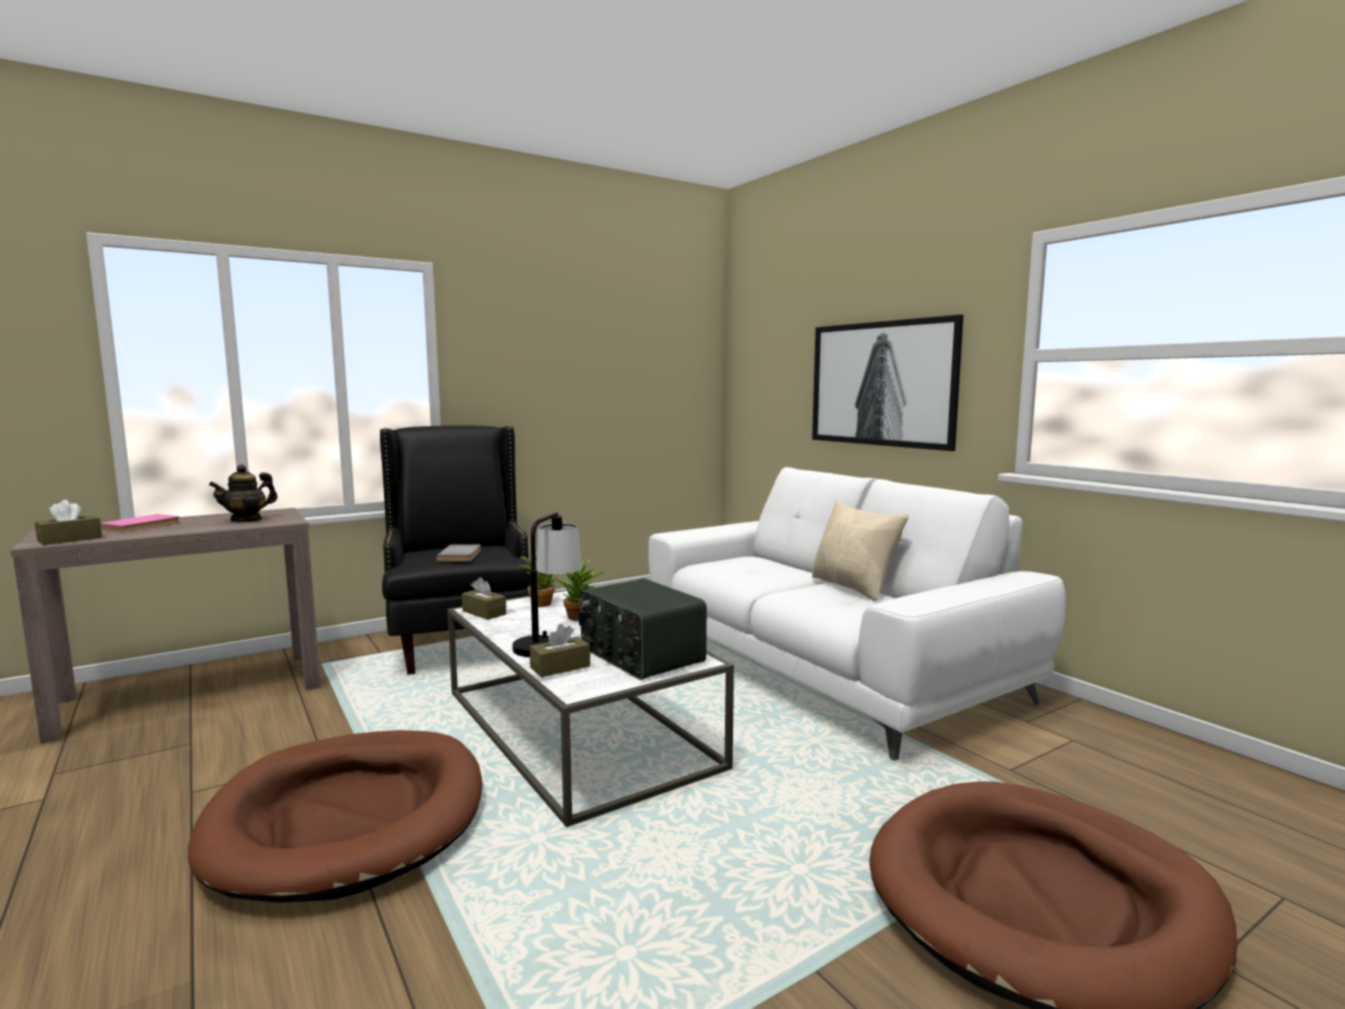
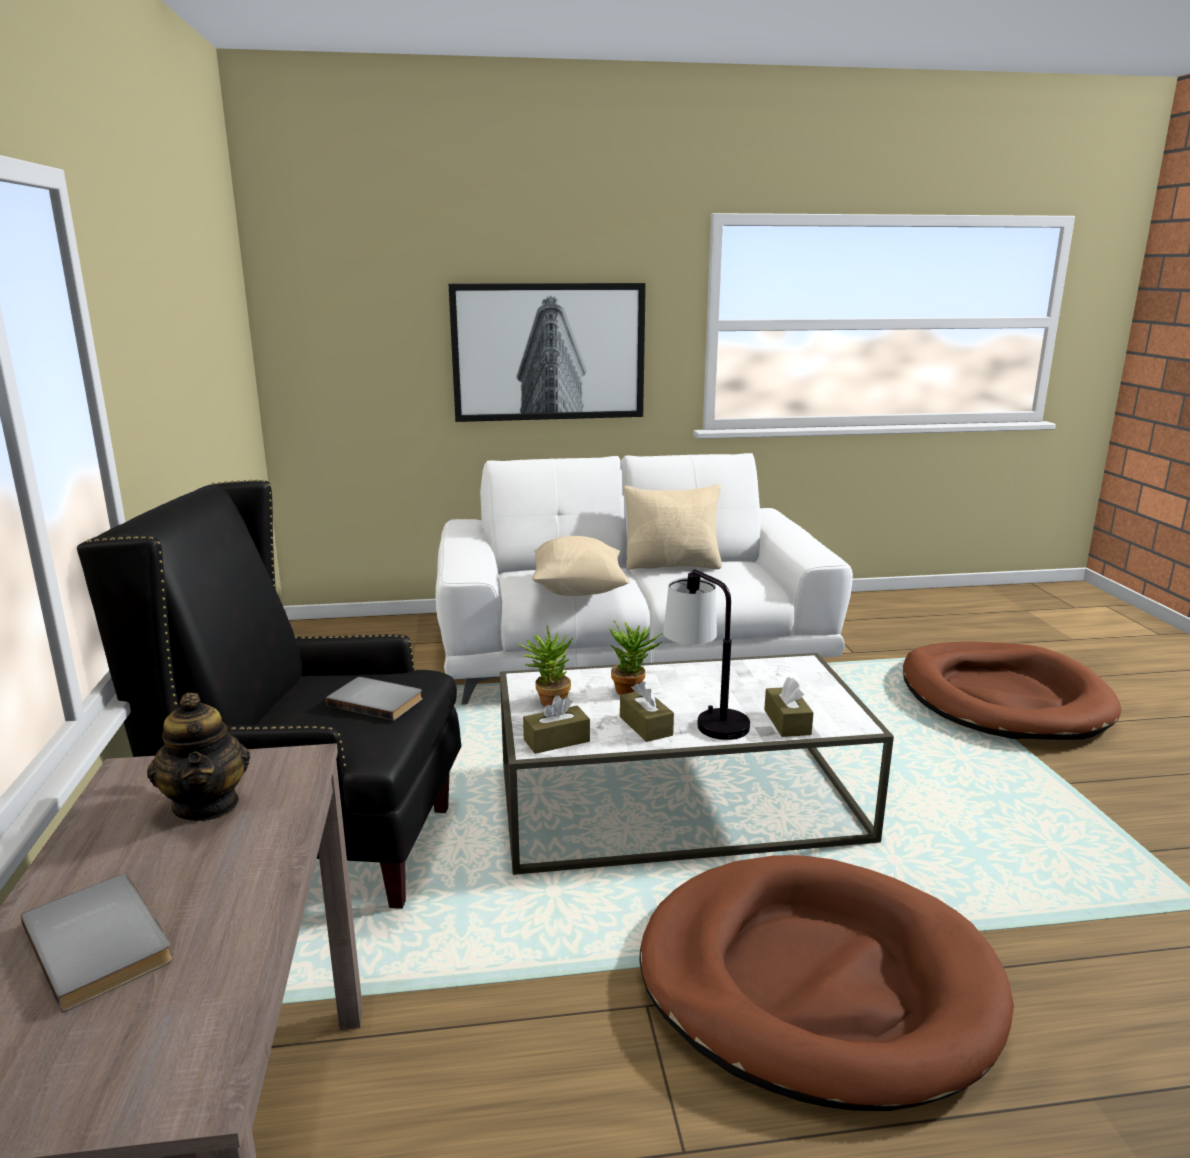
camera: 65 degrees left, 10 degrees up
(70, 539) = (182, 1039): brown tissue box -> brown tissue box (646, 726)
(142, 526) = (104, 941): pink book -> grey book
(640, 655) = (774, 682): radio -> none
(739, 574) = (578, 591): none -> beige pillow

